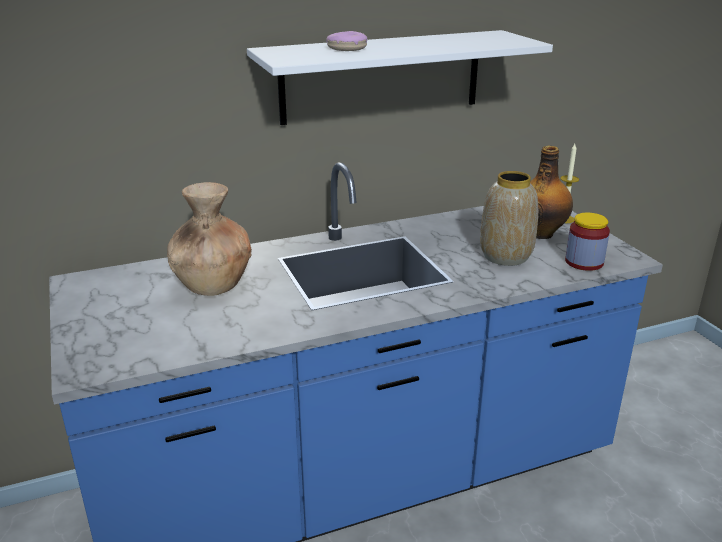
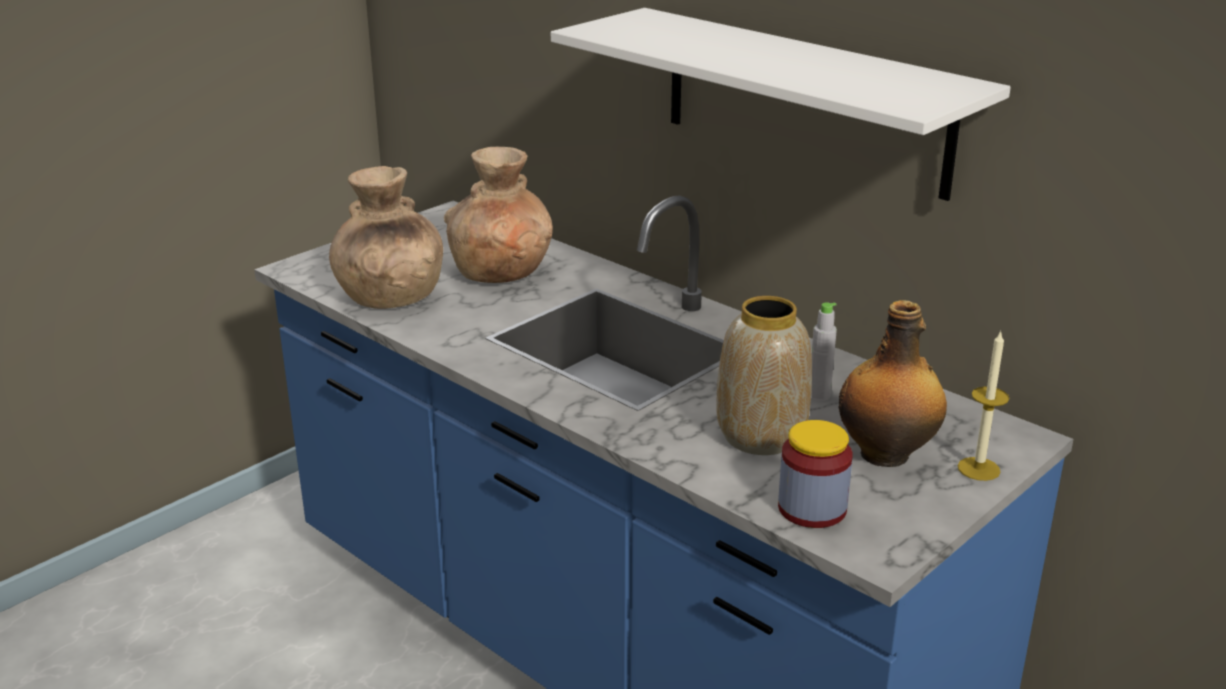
camera: 65 degrees right, 0 degrees up
(201, 335) = (390, 297): none -> brown vase
(347, 48) = (702, 38): donut -> none
(471, 232) = (819, 395): none -> grey bottle

